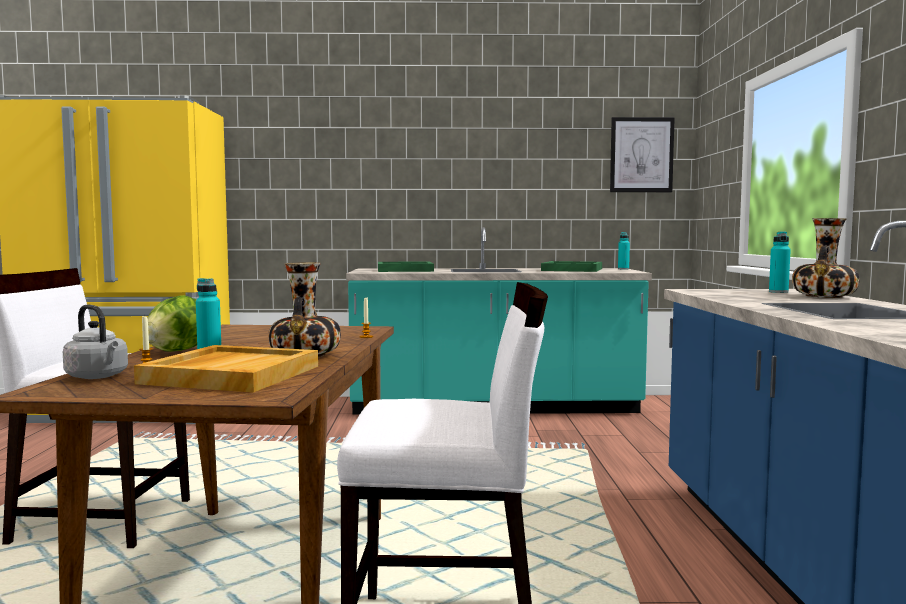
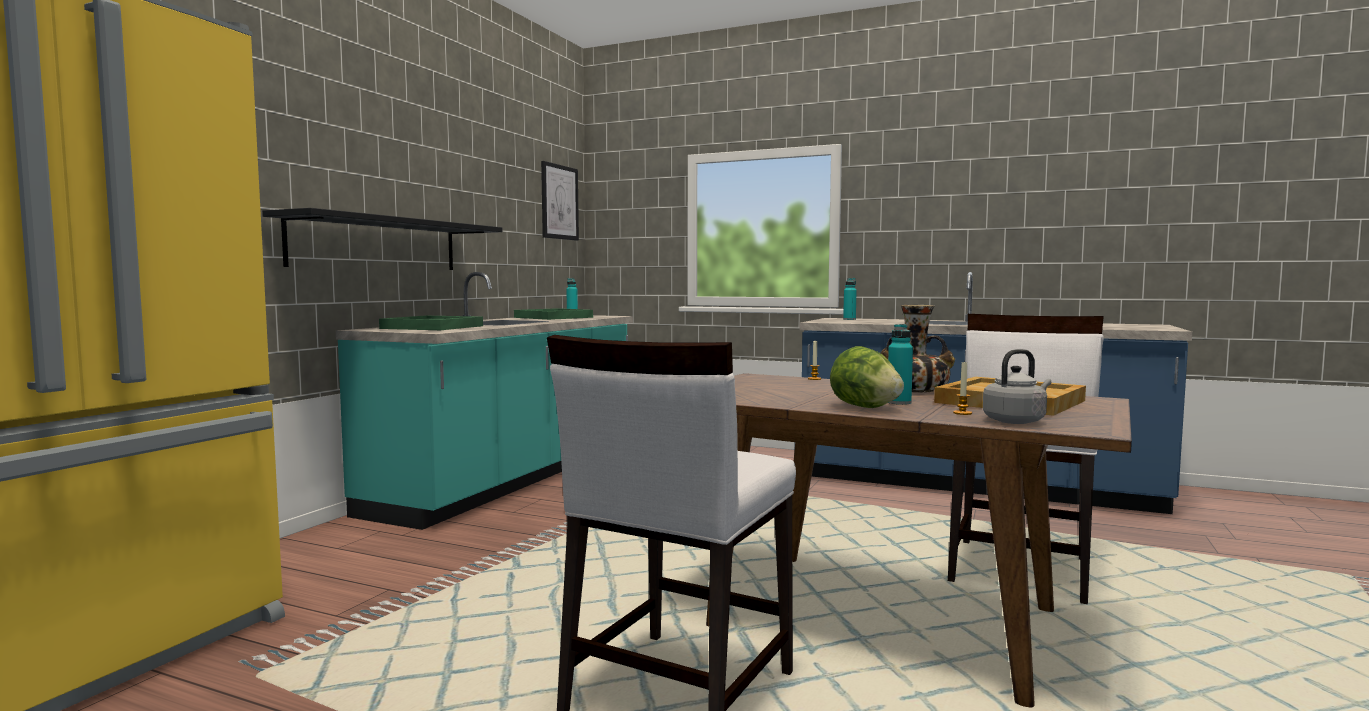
camera: 65 degrees left, 0 degrees up
(399, 208) = (377, 244): none -> black shelf
(824, 296) = (887, 319): vase -> none

